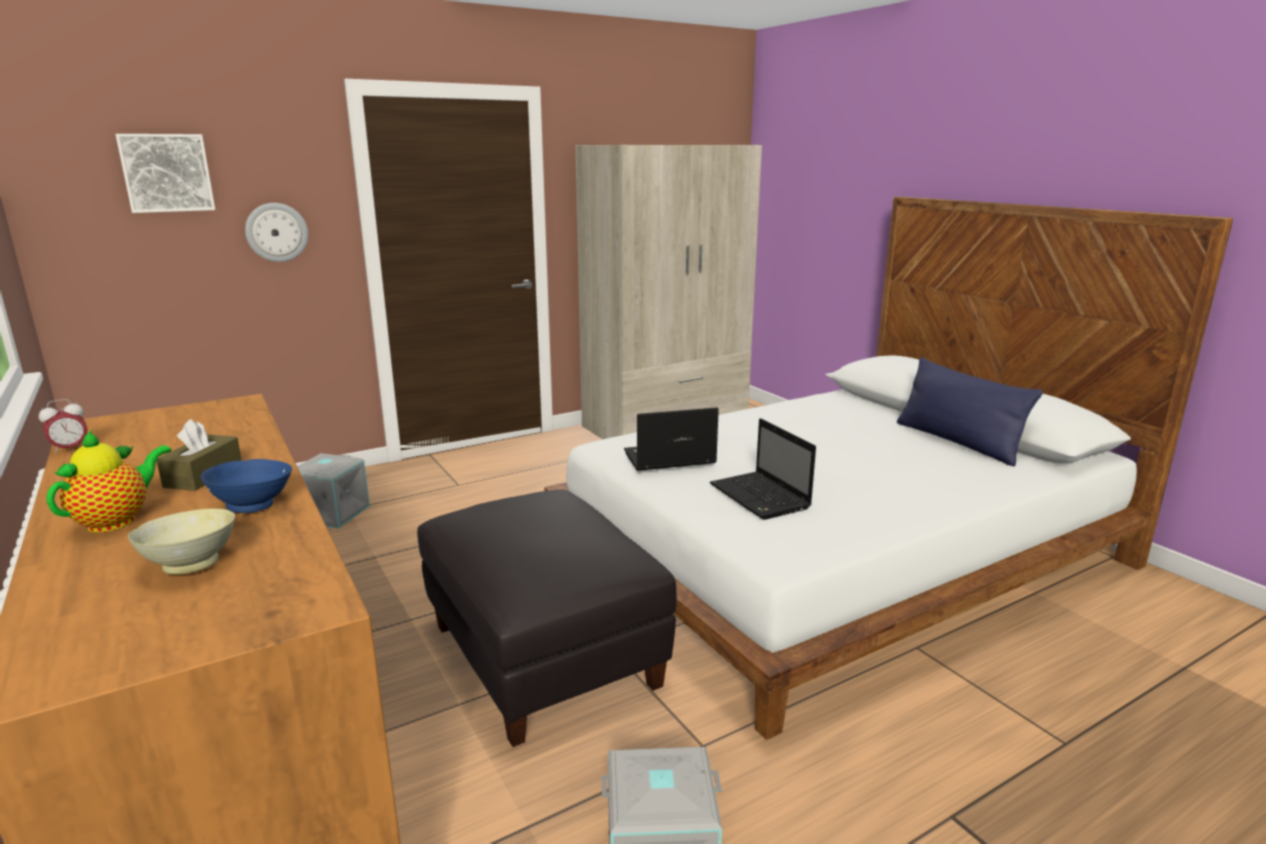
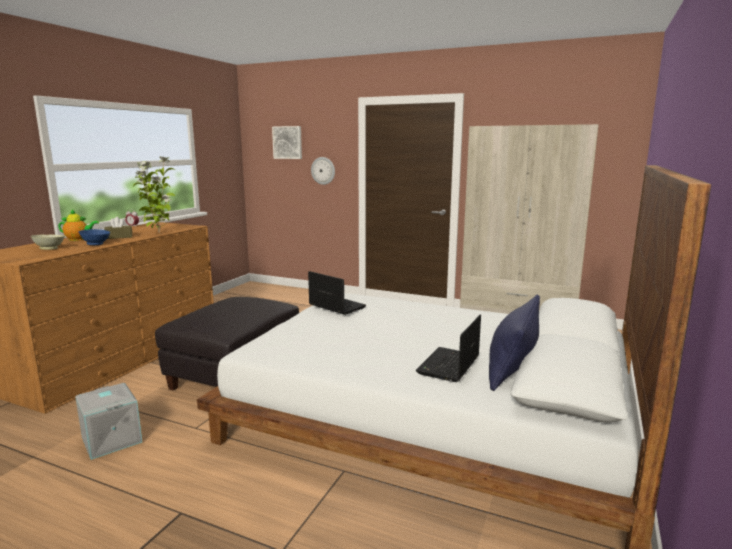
camera: 55 degrees right, 5 degrees down
(249, 437) = (158, 233): none -> potted plant
(331, 513) = (301, 304): grey storage box -> none
(761, 497) = (318, 333): laptop -> laptop (448, 366)

